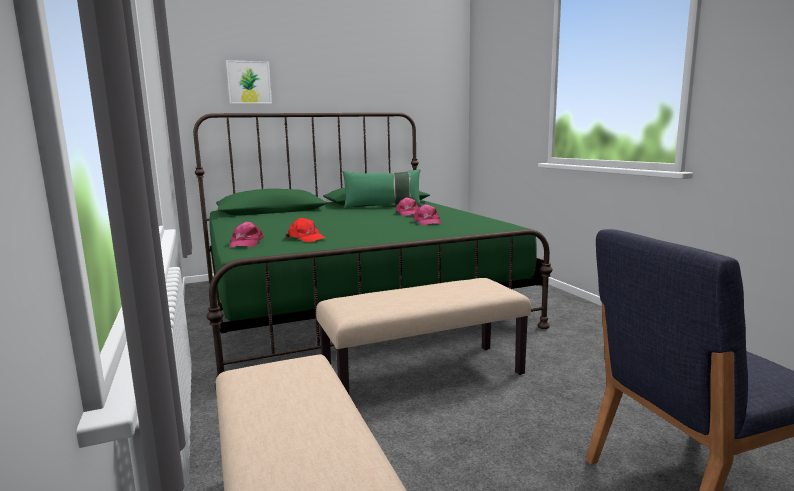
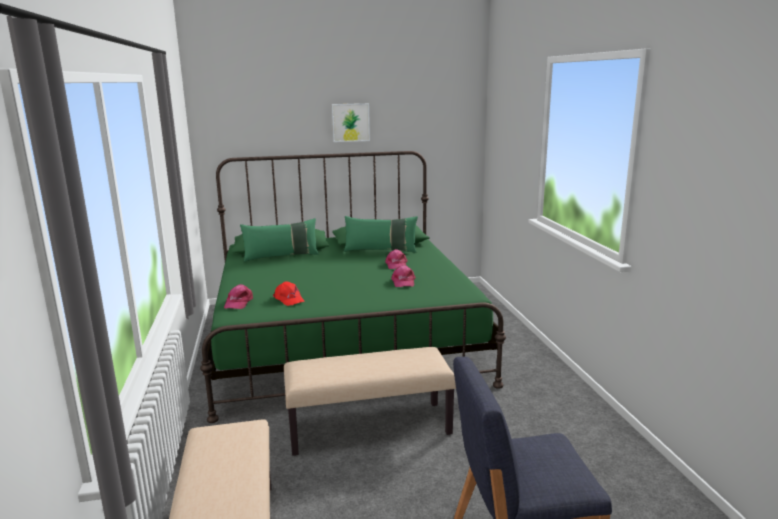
camera: 10 degrees right, 5 degrees up
(249, 82) = (266, 127): picture -> picture (350, 122)
(276, 214) = (281, 256): none -> green pillow

